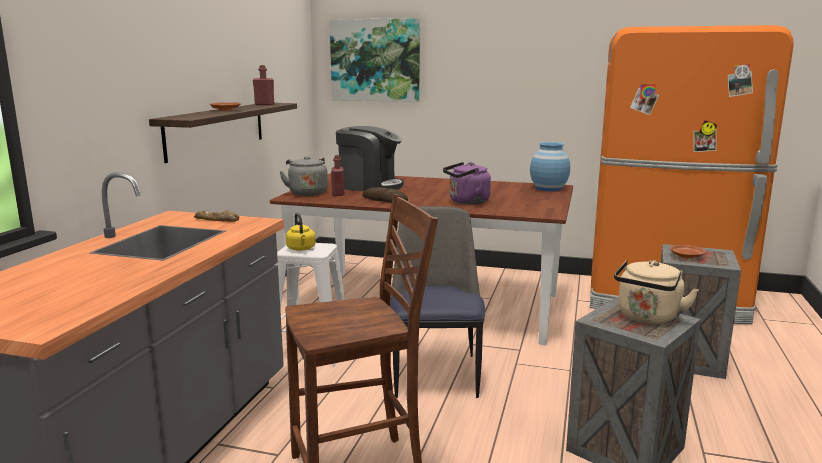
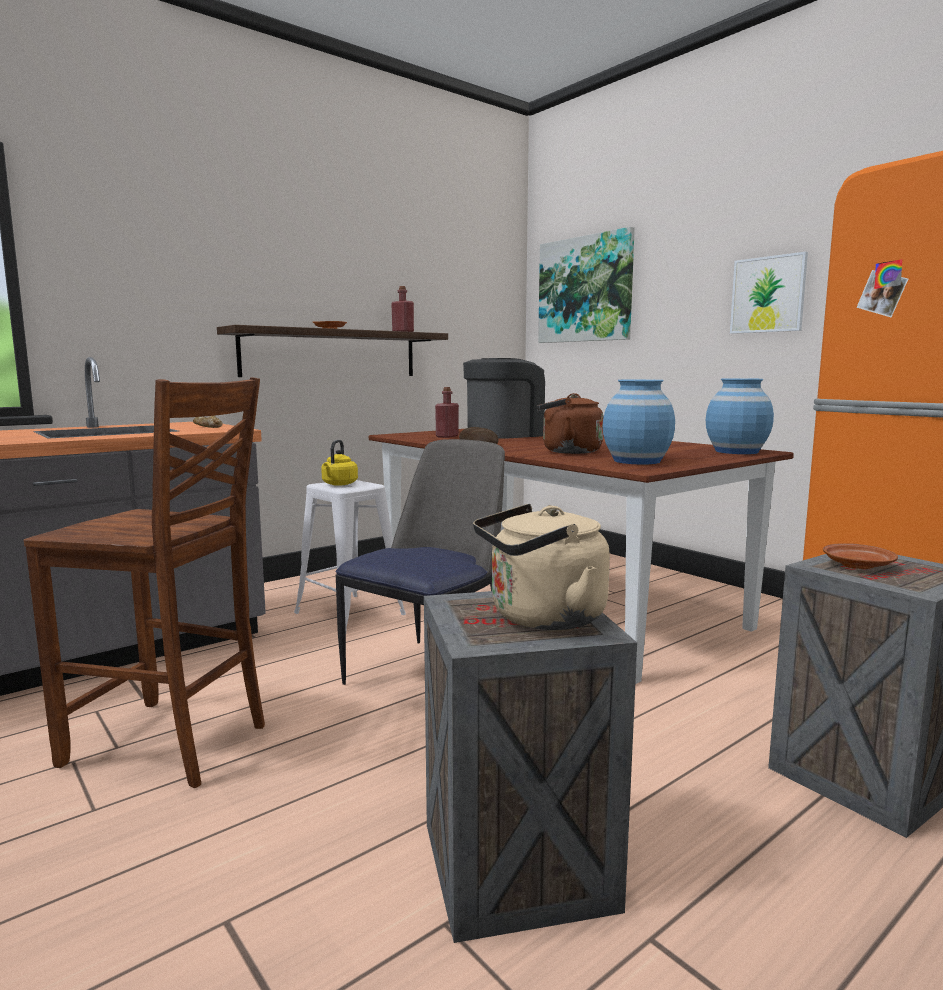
camera: 35 degrees right, 5 degrees down
(307, 193) = (421, 434): grey kettle -> none
(369, 186) = (505, 434): coffee machine -> coffee machine turned 90 degrees counterclockwise
(466, 202) = (567, 451): purple kettle -> brown kettle
(526, 78) = (768, 294): none -> picture
(528, 206) = (636, 461): none -> blue vase

